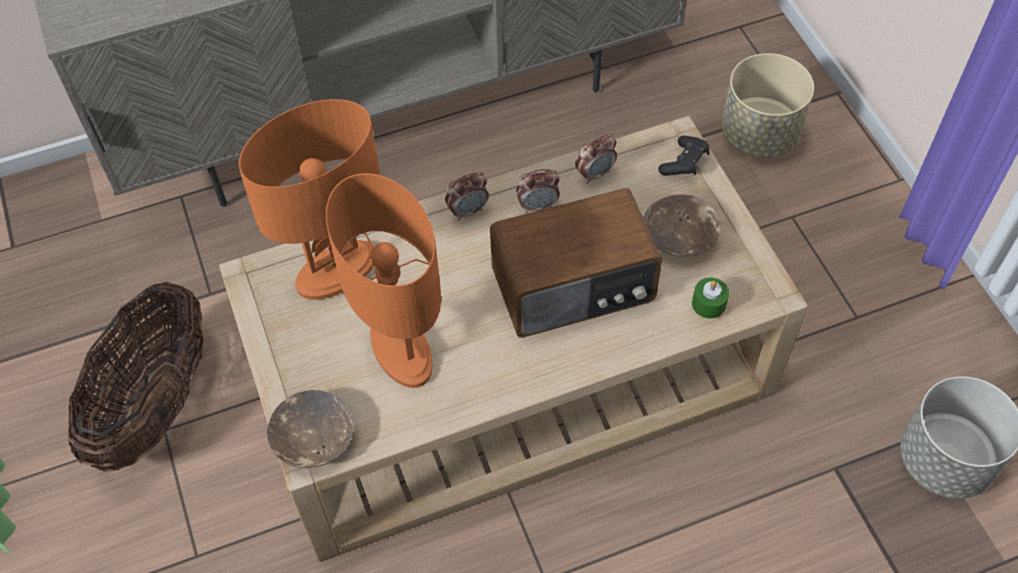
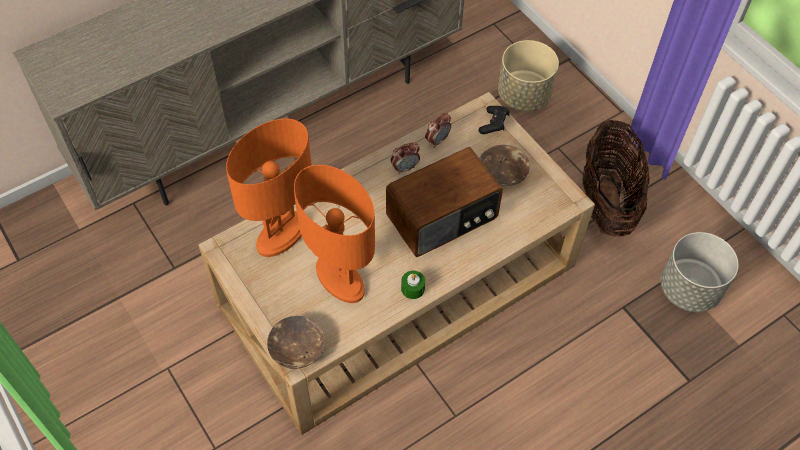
camera: 15 degrees left, 0 degrees up
(156, 405) = (156, 352): basket -> basket (607, 201)
(468, 211) = (359, 179): alarm clock -> none
(708, 304) = (532, 213): green candle -> green candle (413, 288)

